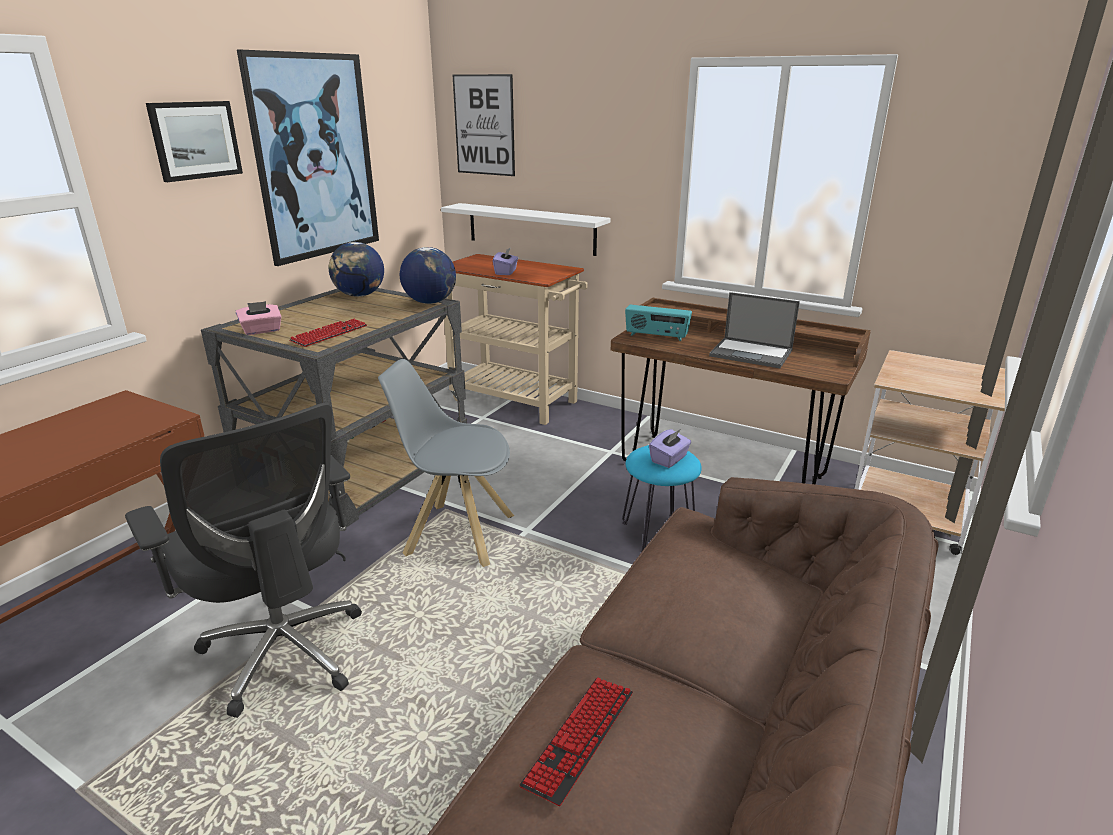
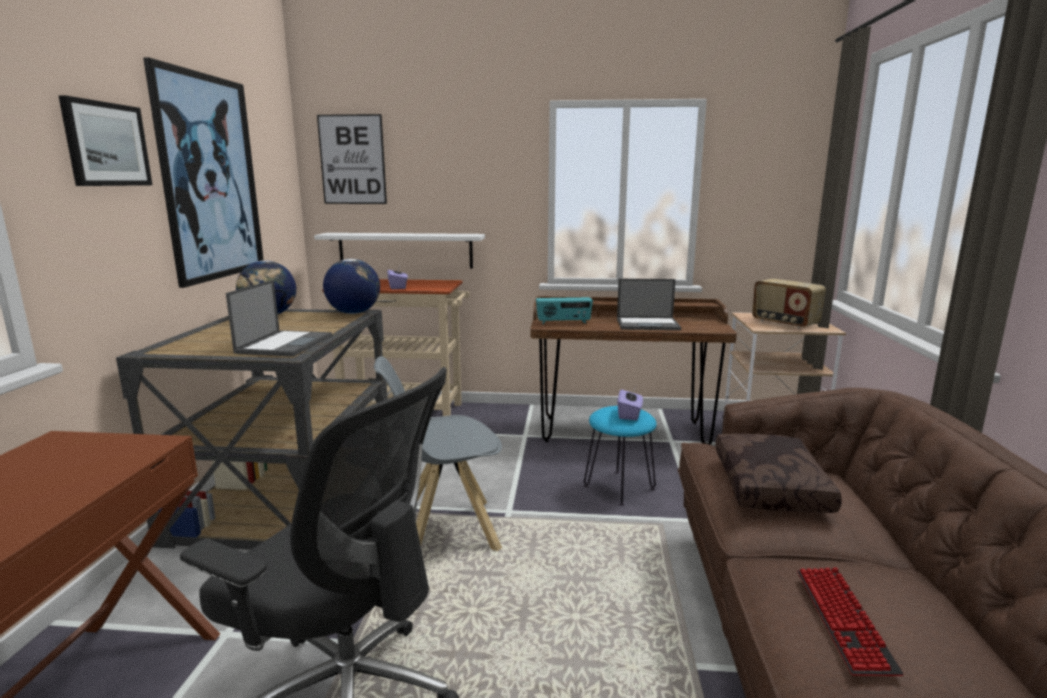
camera: 25 degrees left, 10 degrees down
(262, 331) = (199, 350): pink tissue box -> none
(329, 334) = (285, 344): keyboard -> laptop
(697, 584) = (772, 486): none -> brown pillow
(937, 378) = (784, 323): none -> radio

